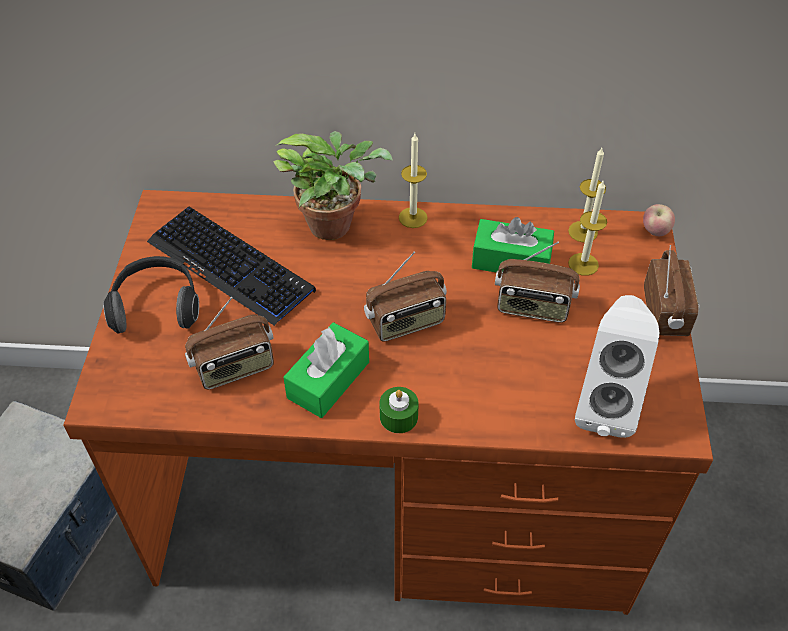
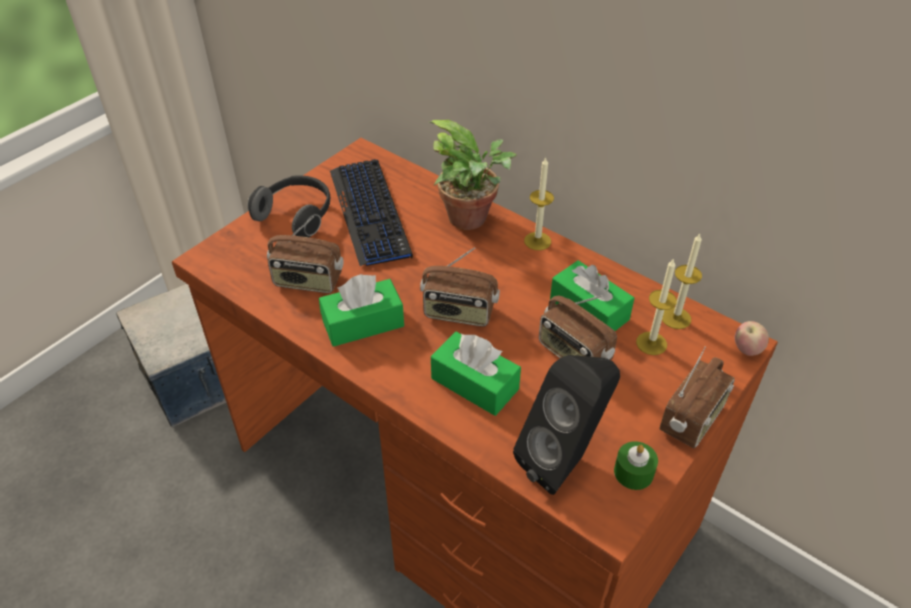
camera: 35 degrees right, 5 degrees down
(398, 417) = (388, 376): green candle -> green candle (633, 472)
(478, 380) = (474, 384): none -> green tissue box
(605, 404) = (564, 461): white speaker -> black speaker

